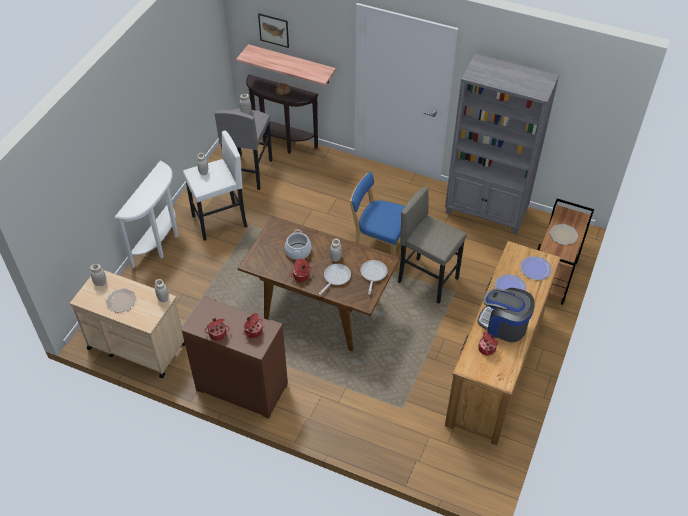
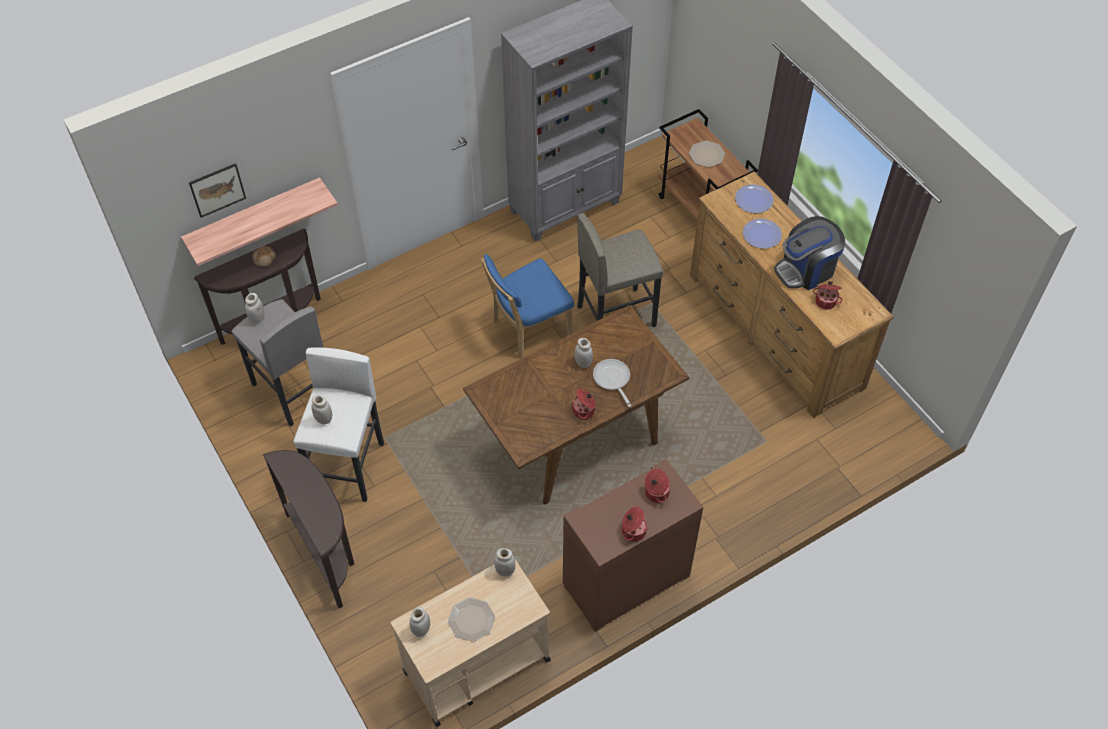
camera: 55 degrees left, 5 degrees up
(161, 243) = (326, 552): white console table -> brown console table
(298, 251) = (543, 392): cooking pot -> none
(373, 274) = (635, 343): frying pan -> none

